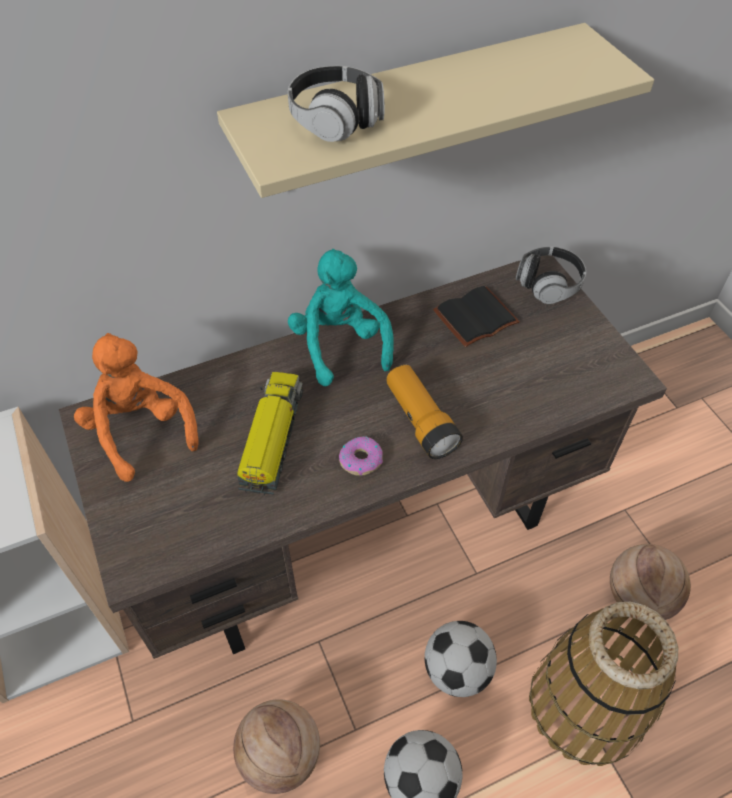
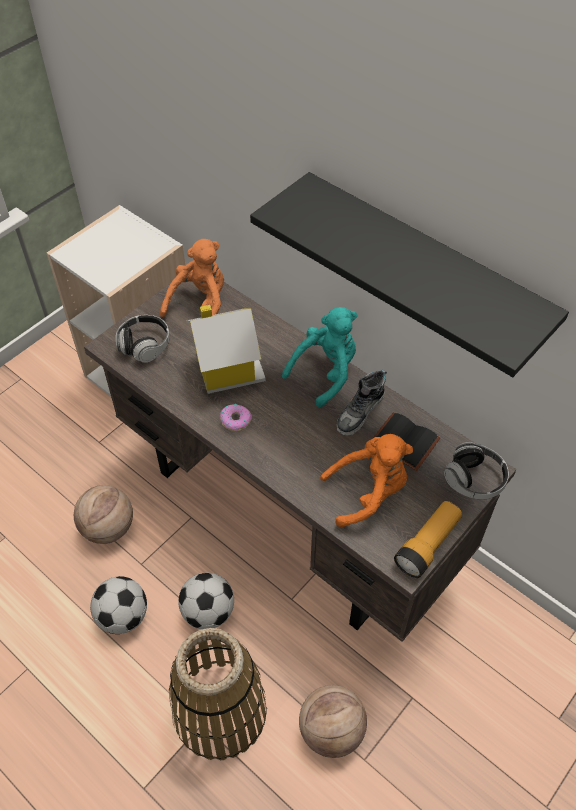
camera: 65 degrees right, 0 degrees up
(272, 439) = (227, 369): toy truck -> toy house
(336, 120) = (334, 223): headphones -> headphones (144, 345)
(410, 111) = (424, 266): beige shelf -> black shelf
(415, 337) = (360, 412): none -> shoe
(420, 421) = (285, 441): flashlight -> flashlight (427, 545)
(528, 373) = (368, 492): none -> orange plush toy

